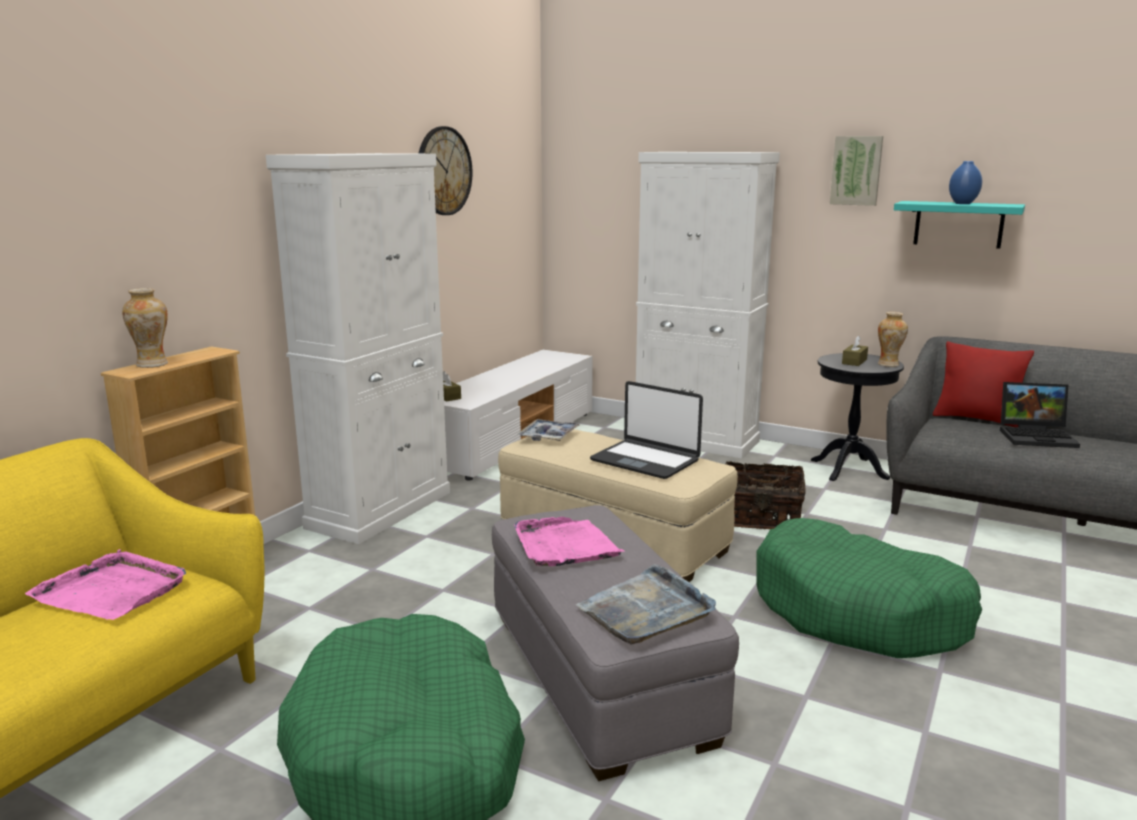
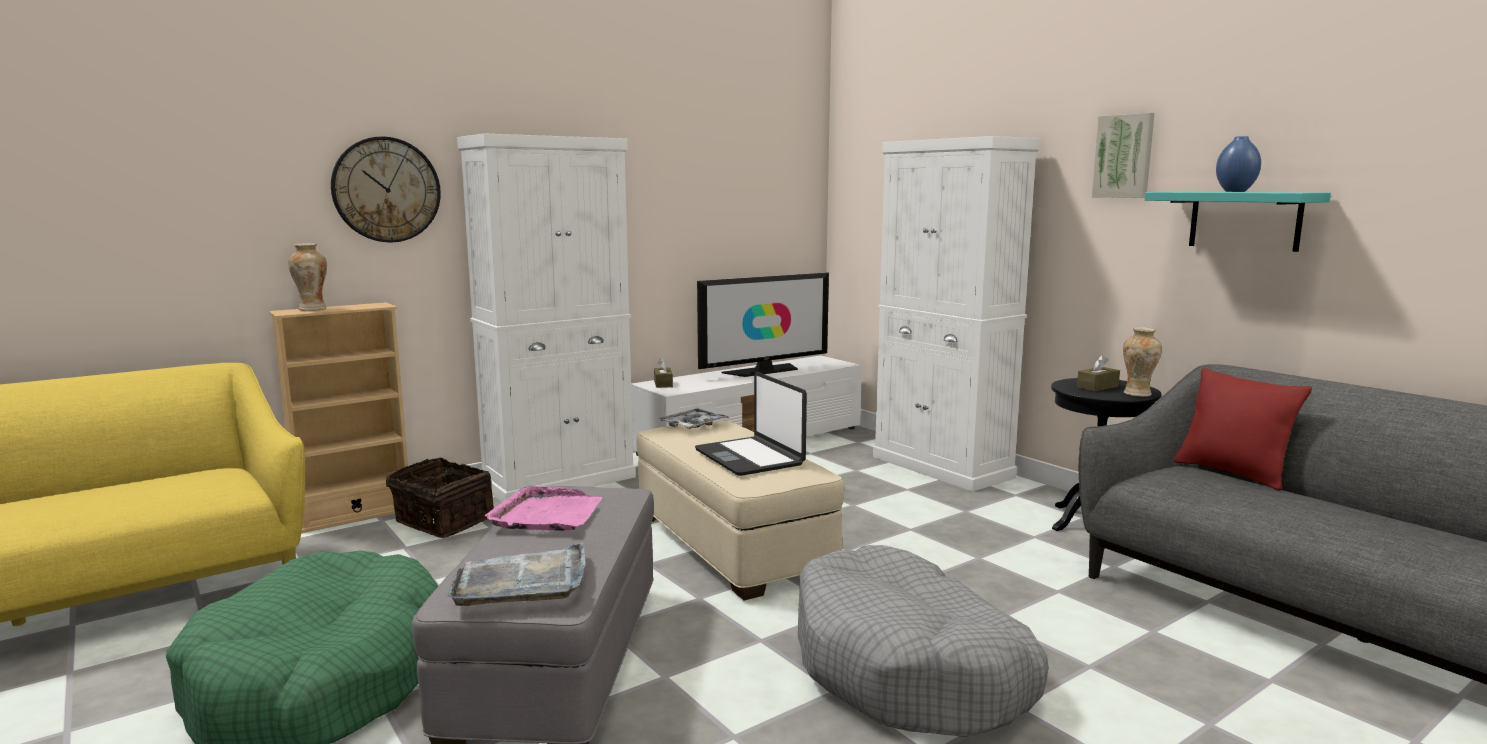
camera: 25 degrees right, 5 degrees down
(112, 590) = (179, 483): pink tray -> none
(443, 171) = (684, 163): wall clock -> wall clock (386, 190)
(518, 371) = (764, 370): none -> television
(761, 518) = (917, 552): basket -> basket (442, 521)
(859, 612) = (909, 668): green dog bed -> grey dog bed
(1037, 436) = (1288, 502): laptop -> none

